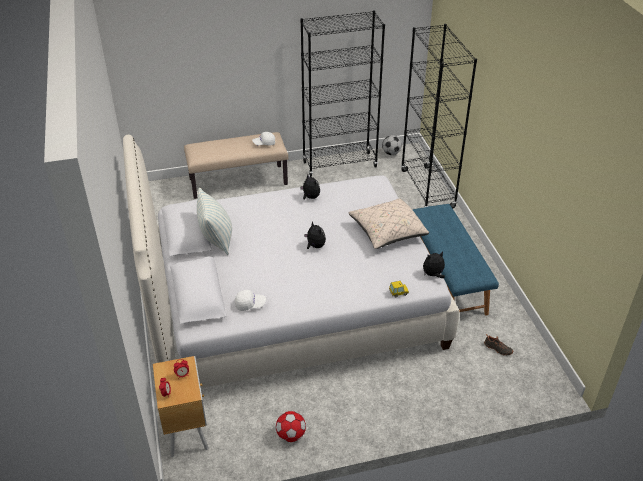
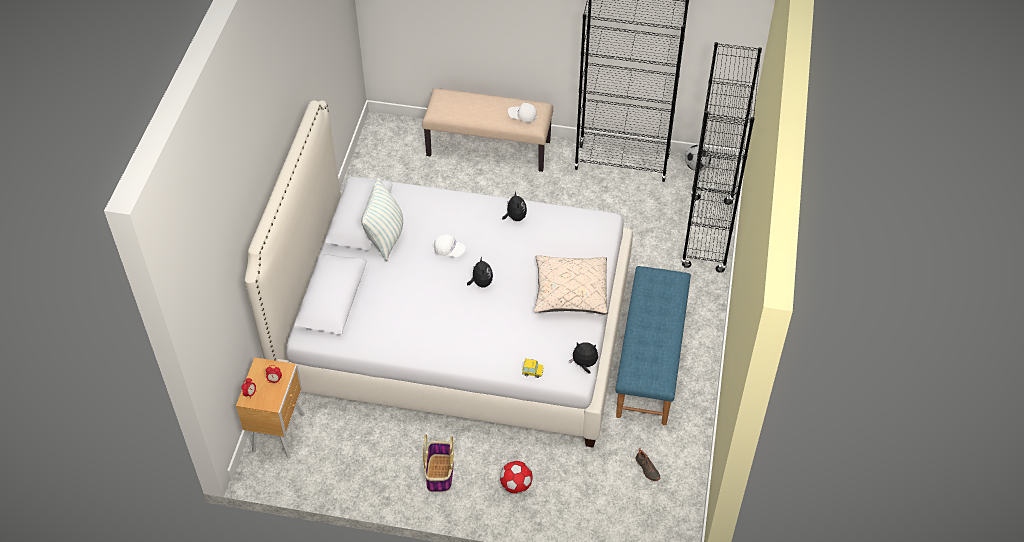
camera: 25 degrees right, 10 degrees up
(250, 304) = (375, 328): white cap -> white cap (449, 250)
(291, 435) = (374, 476): football -> football (516, 485)
(345, 412) = (440, 474): none -> basket

